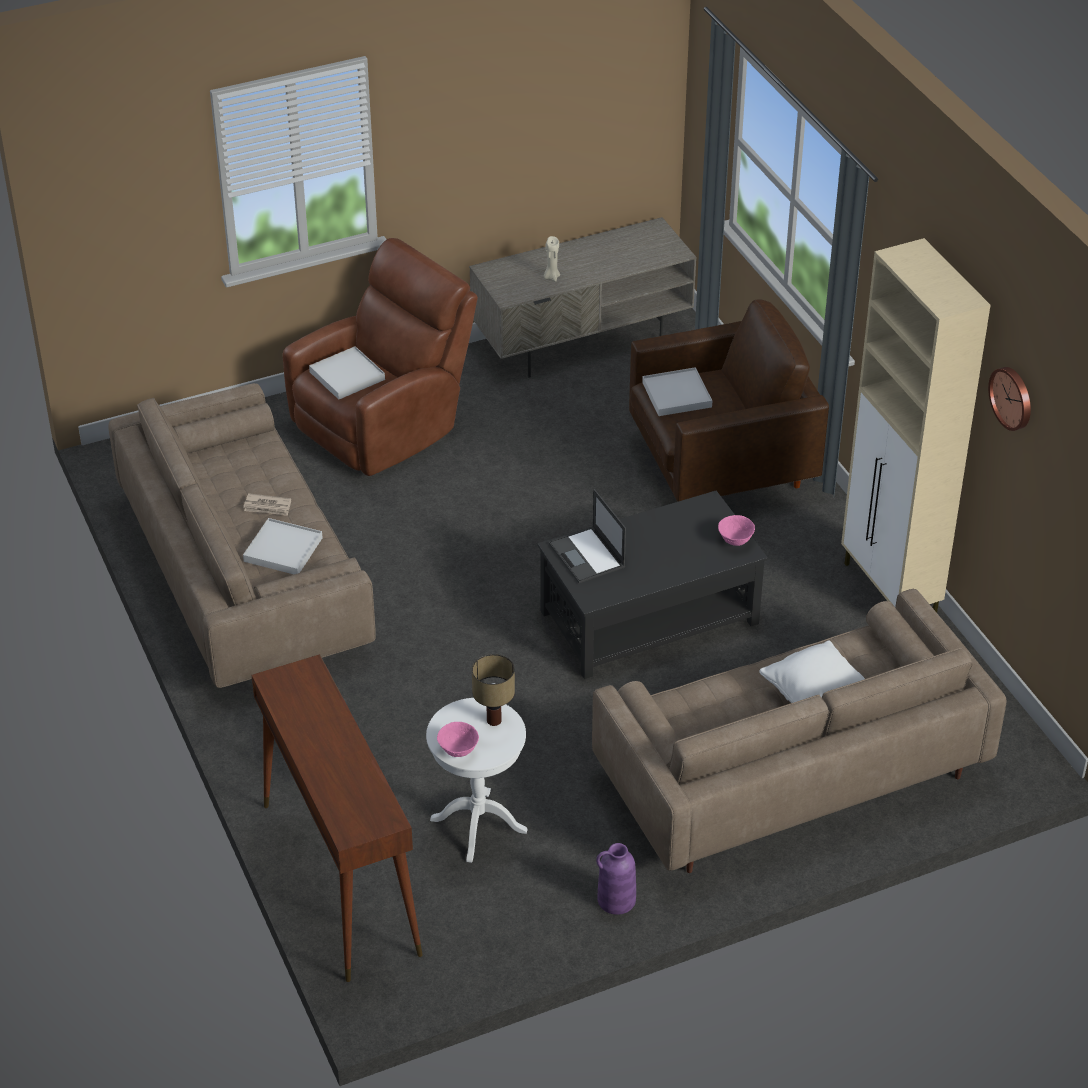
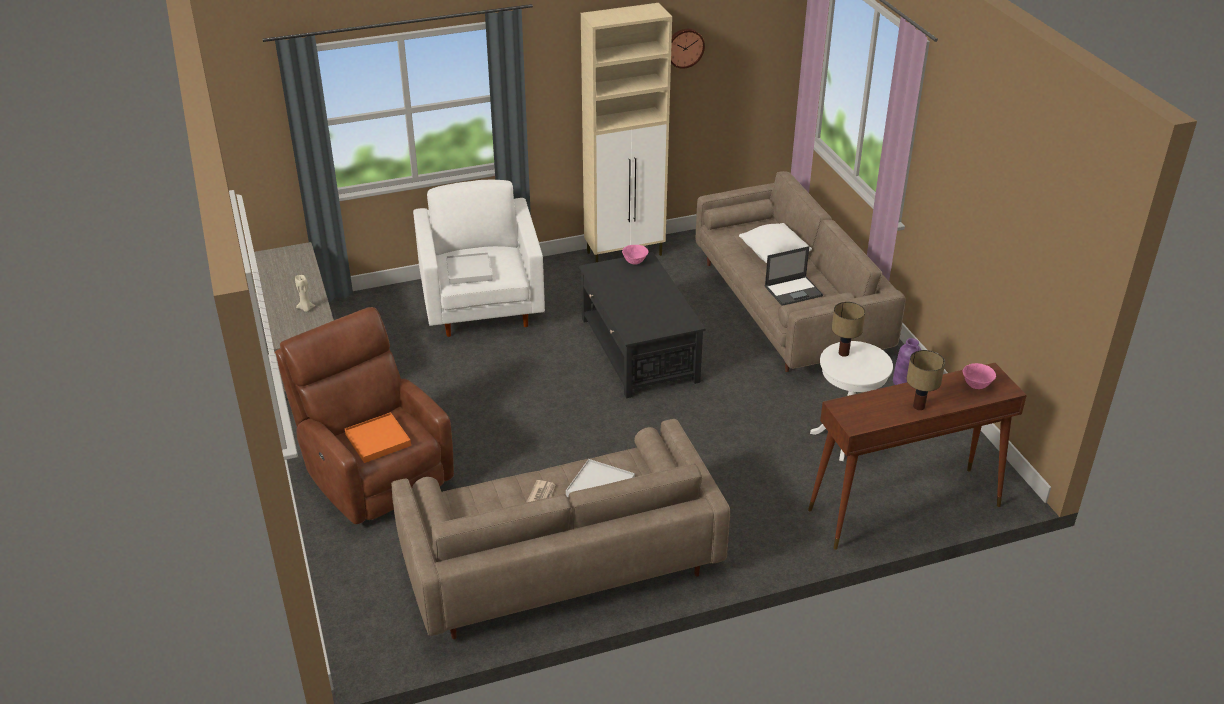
camera: 85 degrees left, 5 degrees down
(309, 741) = (919, 407): none -> table lamp
(347, 376) = (378, 440): white tray -> orange tray
(458, 751) = (876, 370): pink bowl -> pink bowl (976, 385)
(587, 556) = (643, 323): laptop -> laptop (794, 291)
(720, 466) = (482, 306): brown armchair -> white armchair

